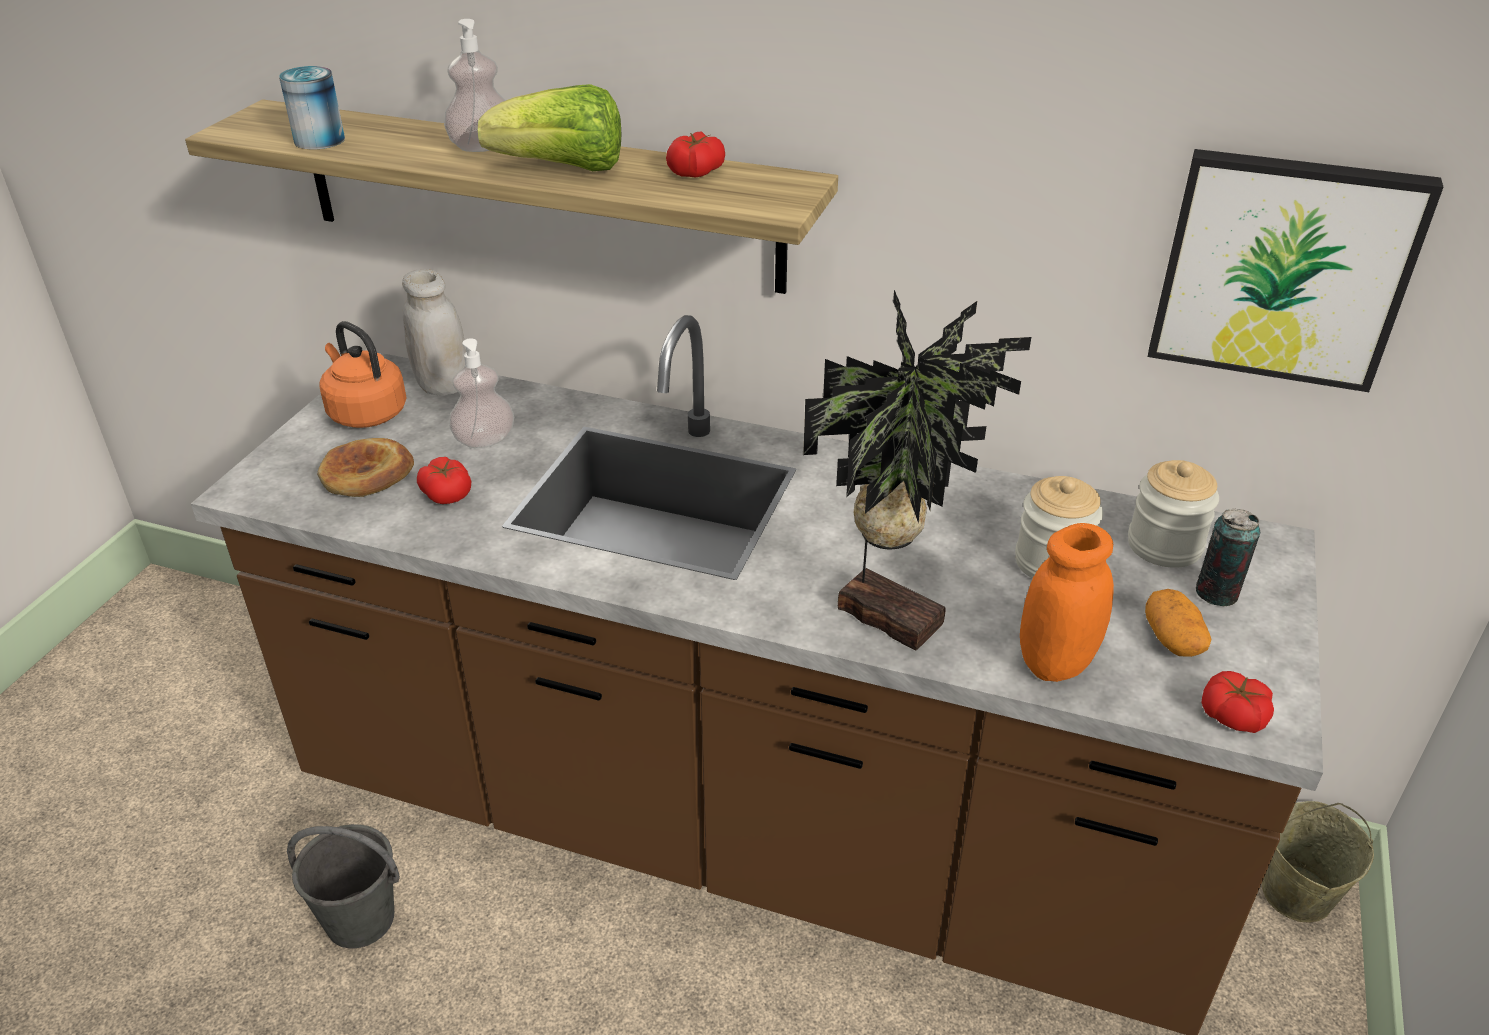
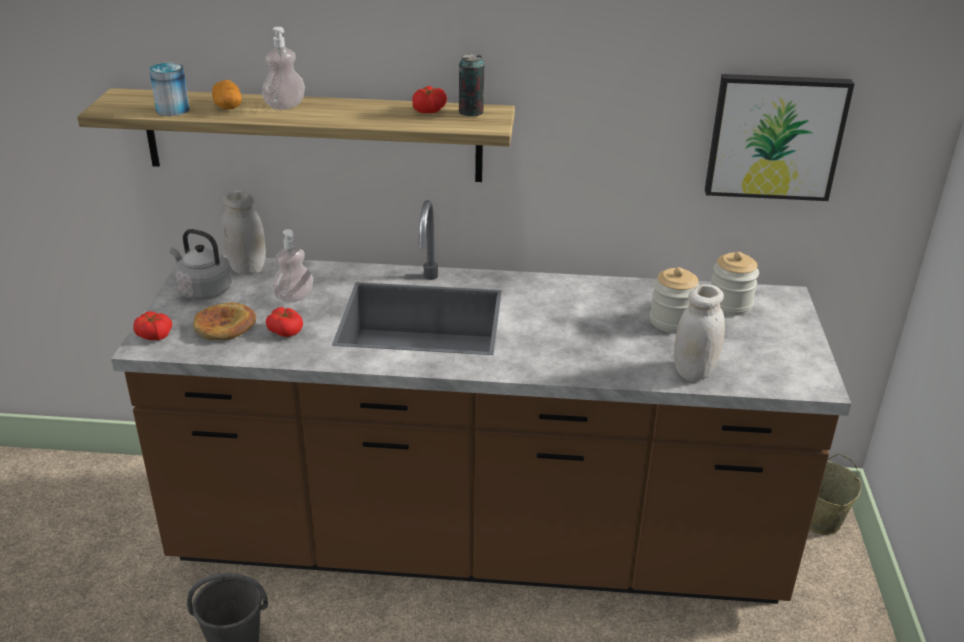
camera: 15 degrees left, 5 degrees down
(365, 412) = (203, 290): orange kettle -> grey kettle
(563, 169) = (346, 115): lettuce -> none
(891, 612) = (592, 359): potted plant -> none
(1056, 663) = (694, 372): orange jar -> white jar
(1172, 639) = (751, 351): potato -> potato (228, 107)
(1217, 593) = (767, 325): can -> can (471, 112)
(1233, 716) = (797, 383): tomato -> tomato (154, 335)

